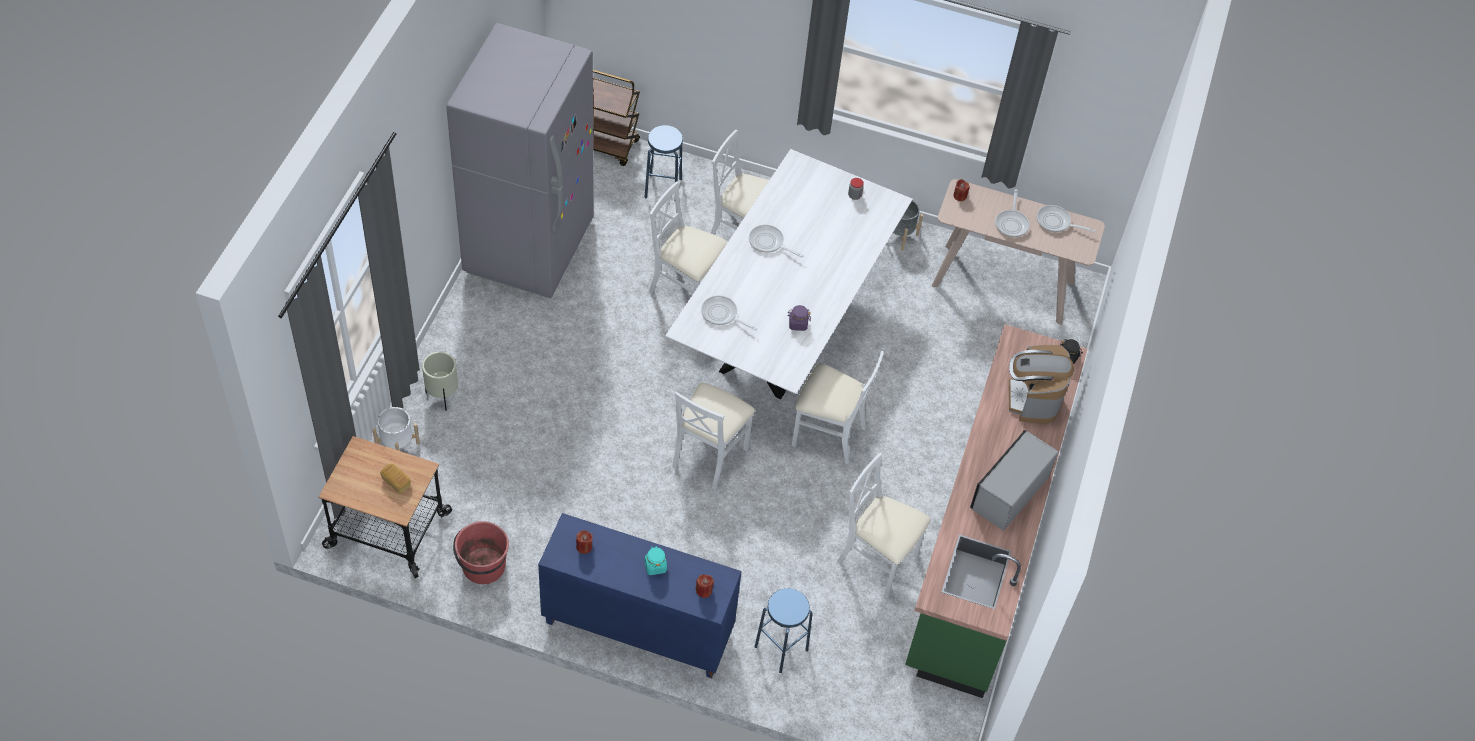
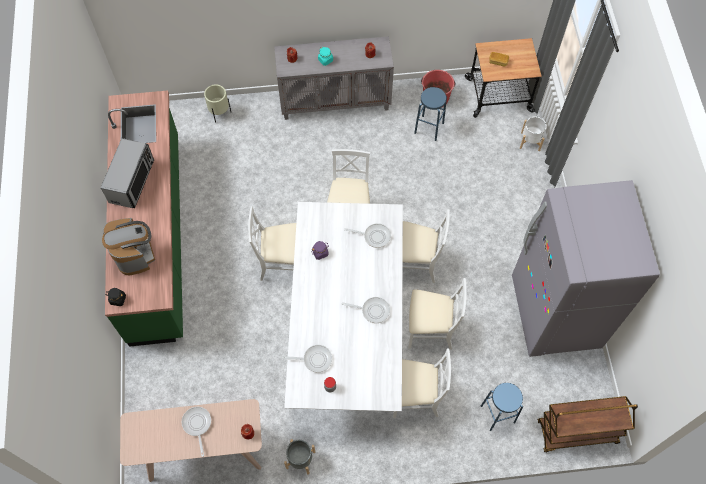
camera: 160 degrees right, 10 degrees up
(442, 396) = (528, 181): beige planter -> beige planter (220, 114)
(636, 628) = (335, 101): blue cabinet -> grey cabinet
(781, 648) = (252, 123): blue stool -> blue stool (429, 128)
(877, 560) = (217, 195): white chair -> white chair (415, 264)
(1056, 222) = (161, 444): frying pan -> frying pan (314, 359)

